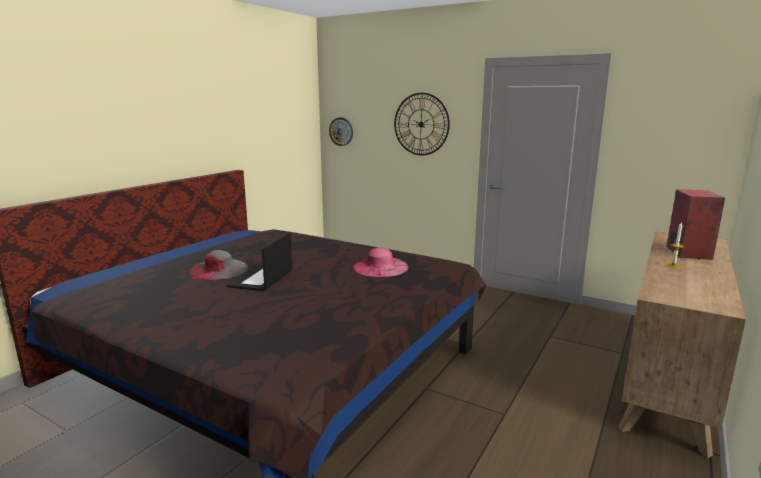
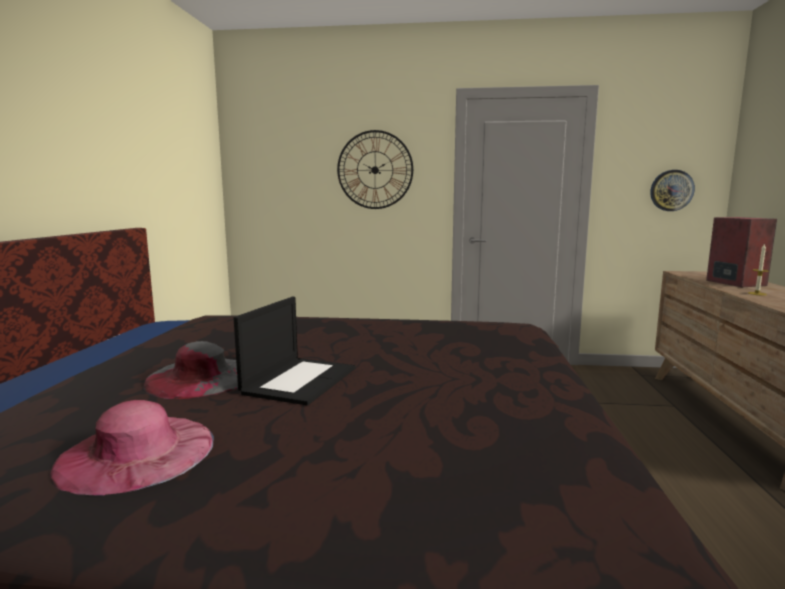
camera: 25 degrees left, 5 degrees down
(261, 279) = (300, 380): laptop -> laptop turned 150 degrees counterclockwise
(341, 131) = (257, 184): wall clock -> wall clock (671, 190)
(380, 267) = (446, 339): pink hat -> pink hat (136, 452)

